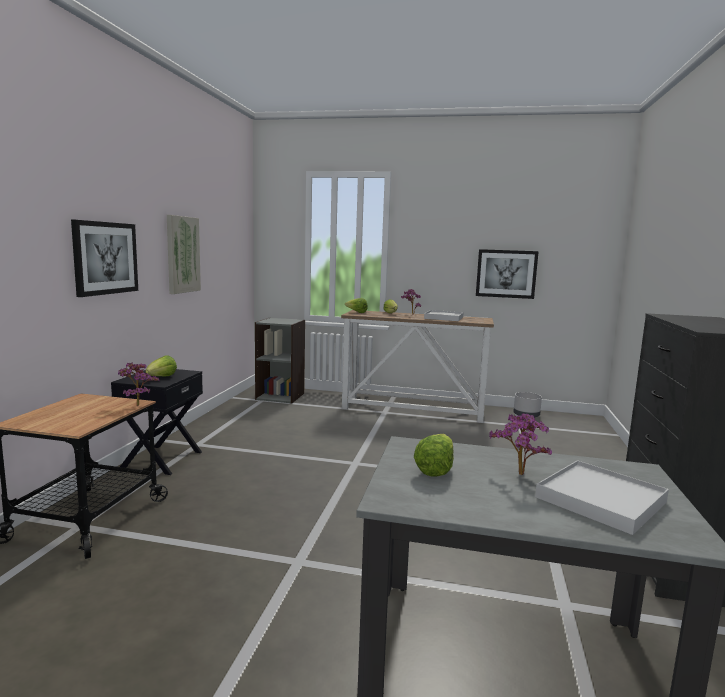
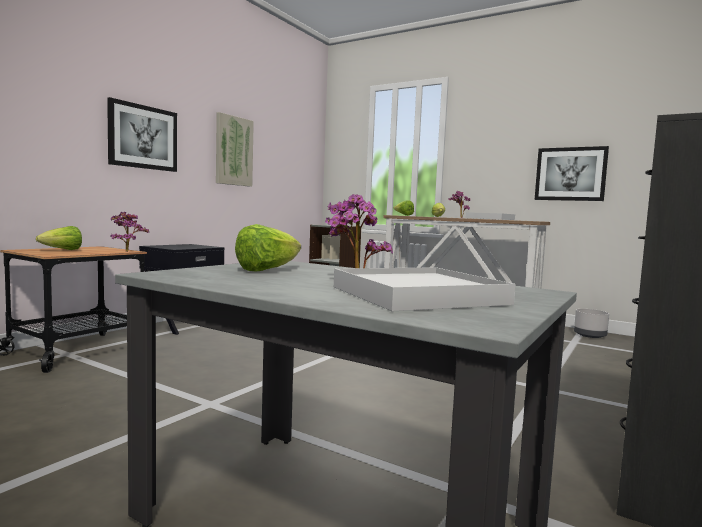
camera: 20 degrees right, 5 degrees down
(161, 377) = (182, 247): lettuce -> lettuce (62, 250)

